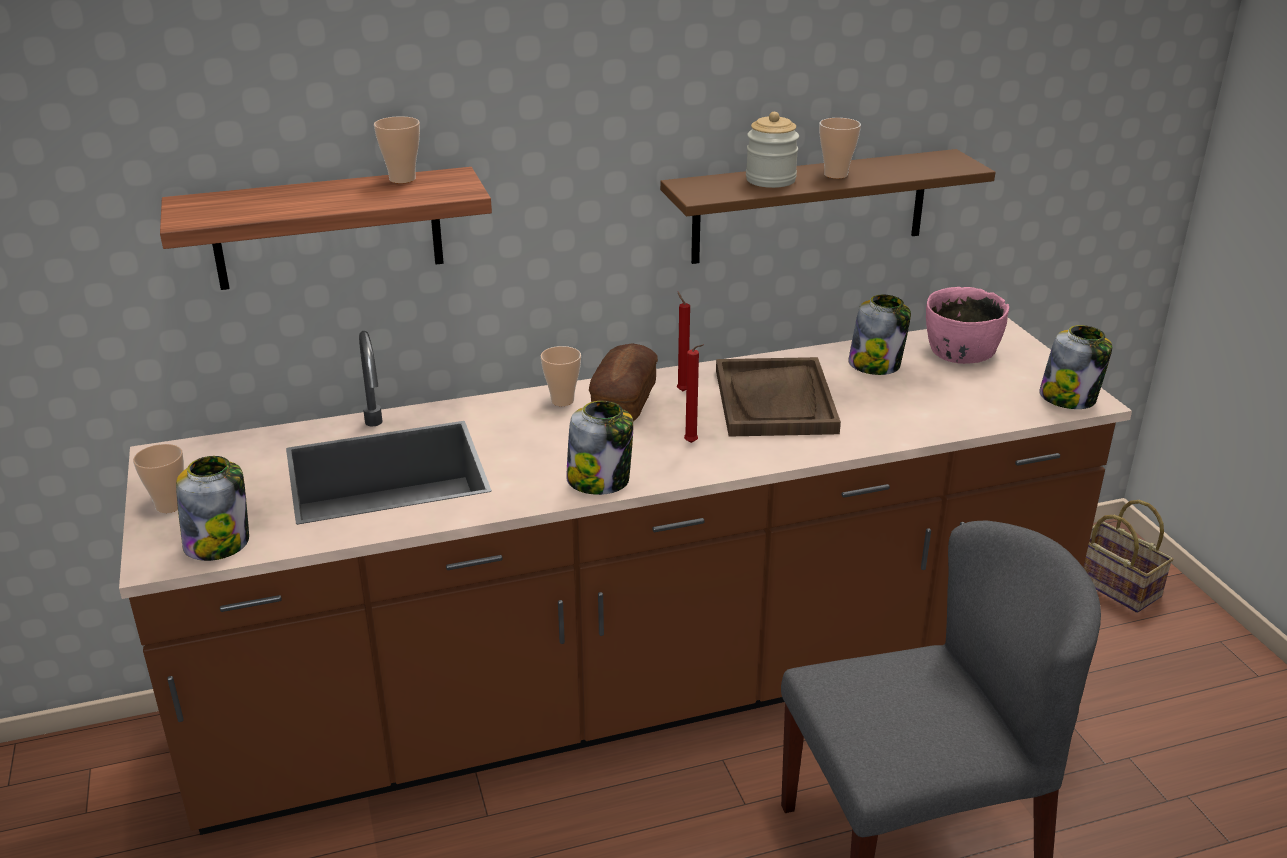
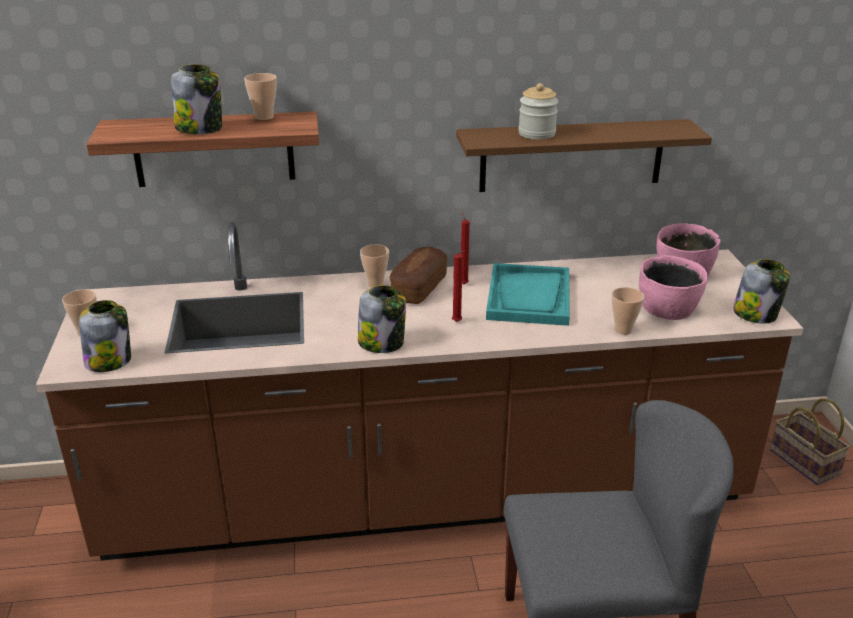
camera: 10 degrees right, 0 degrees up
(775, 401) = (529, 297): brown tray -> turquoise tray
(835, 175) = (587, 133): cup -> cup (623, 330)
(875, 365) = (613, 277): jar -> jar (200, 128)
(958, 399) = (668, 307): none -> pink bowl

